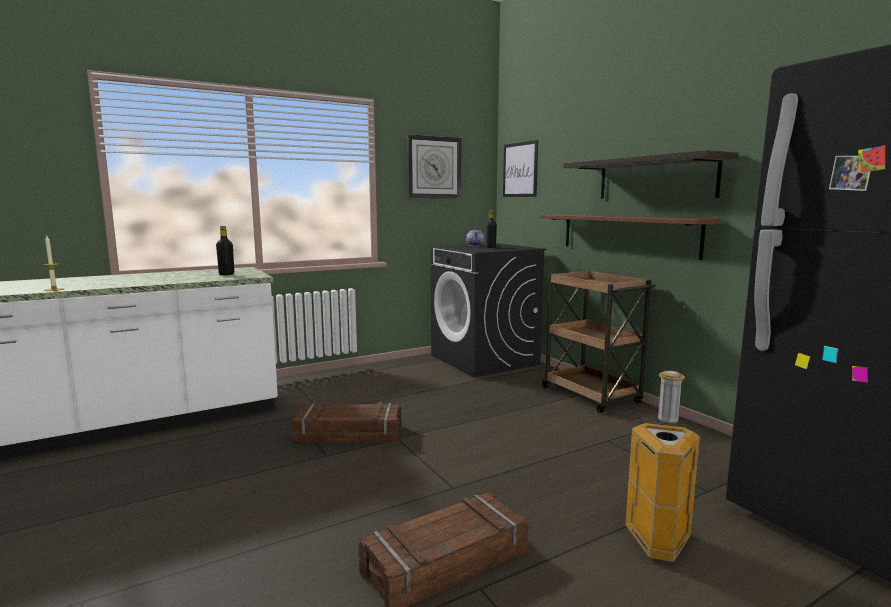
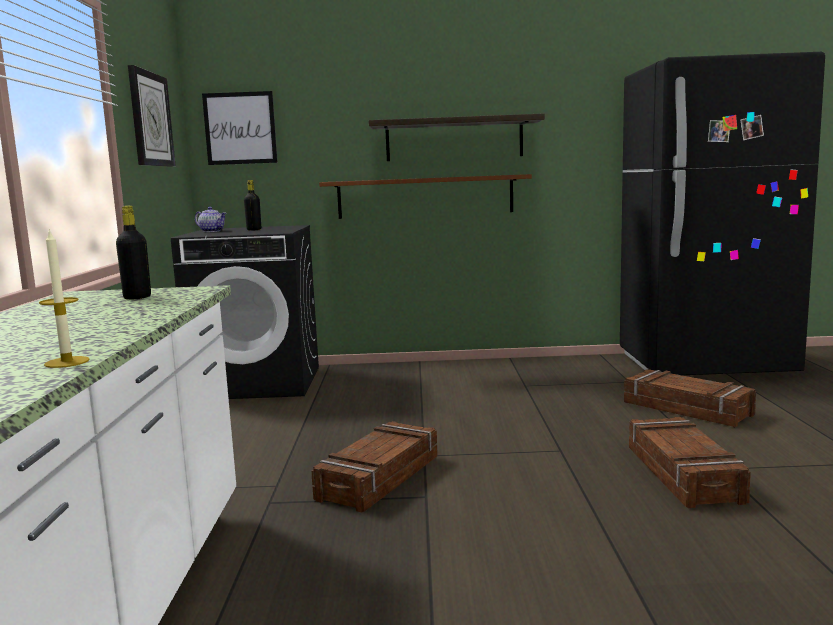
camera: 60 degrees left, 0 degrees up
(592, 396) = (428, 369): brown cart -> none
(658, 542) = (686, 409): trash can -> crate

